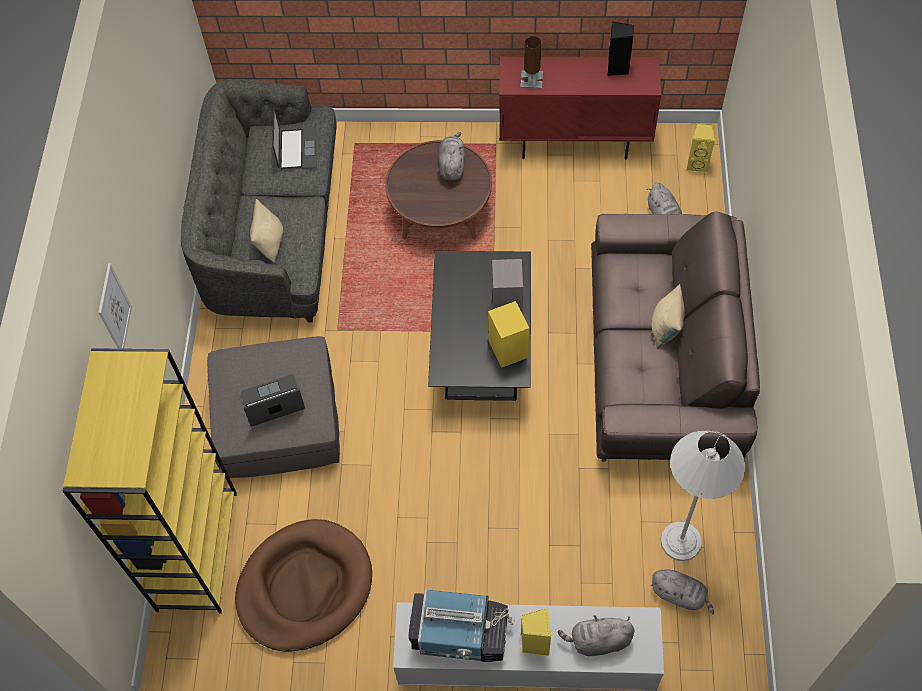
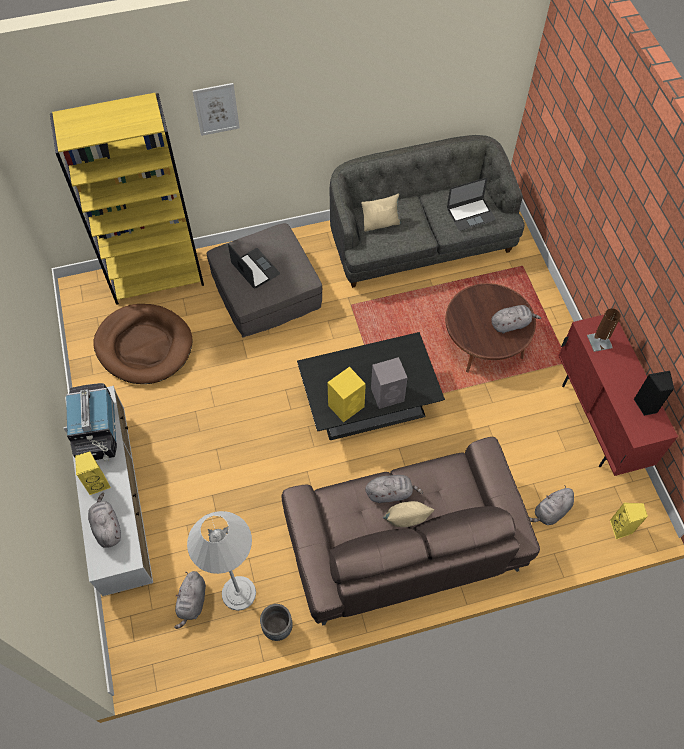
camera: 70 degrees right, 0 degrees up
(630, 333) = (390, 493): none -> grey plush toy
(729, 509) = (277, 627): none -> grey planter

